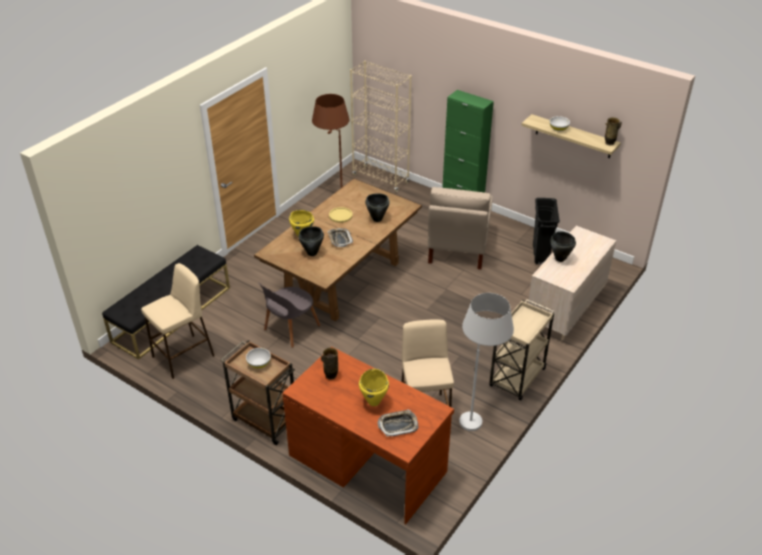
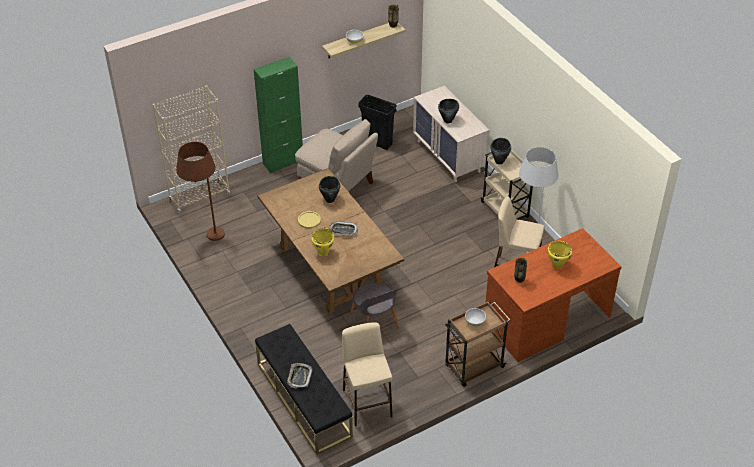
camera: 65 degrees left, 5 degrees up
(312, 253) = (351, 253): black cooking pot -> black cooking pot (499, 161)
(398, 425) = (585, 260): tray -> tray (299, 377)

